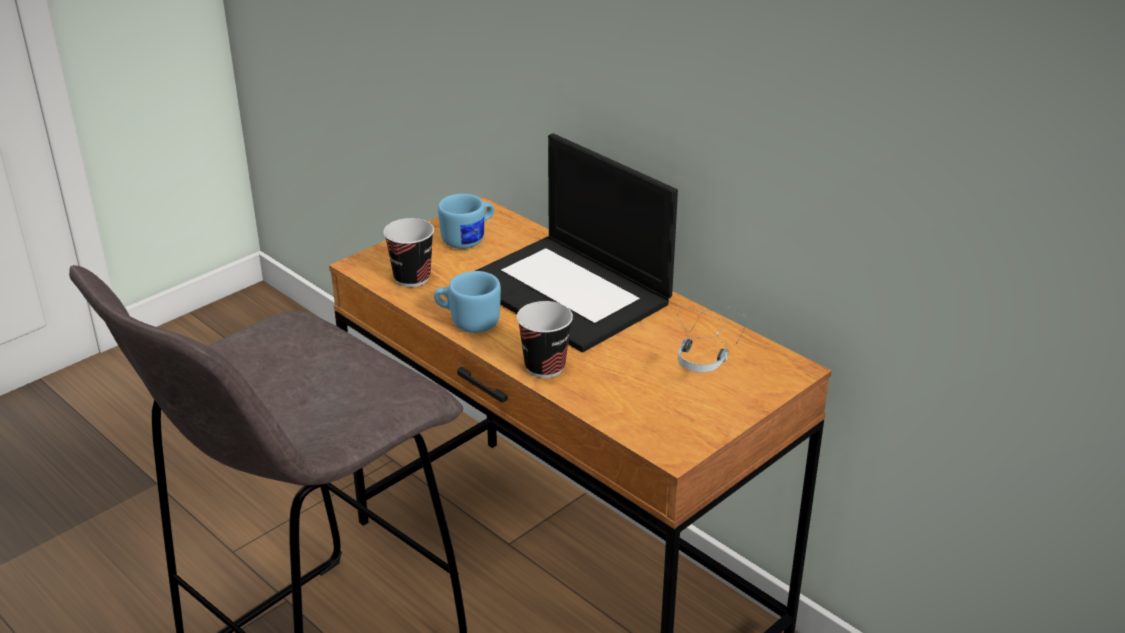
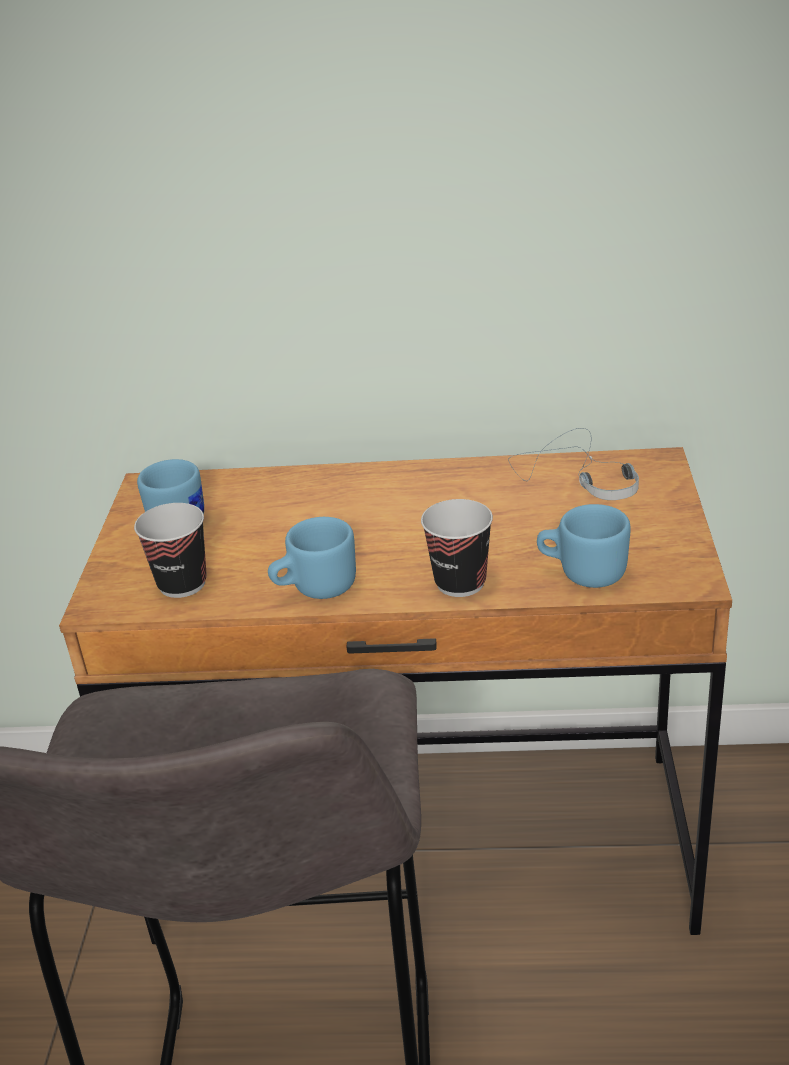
camera: 40 degrees left, 0 degrees up
(570, 292) = (366, 508): laptop -> none
(620, 405) = (582, 573): none -> blue mug

